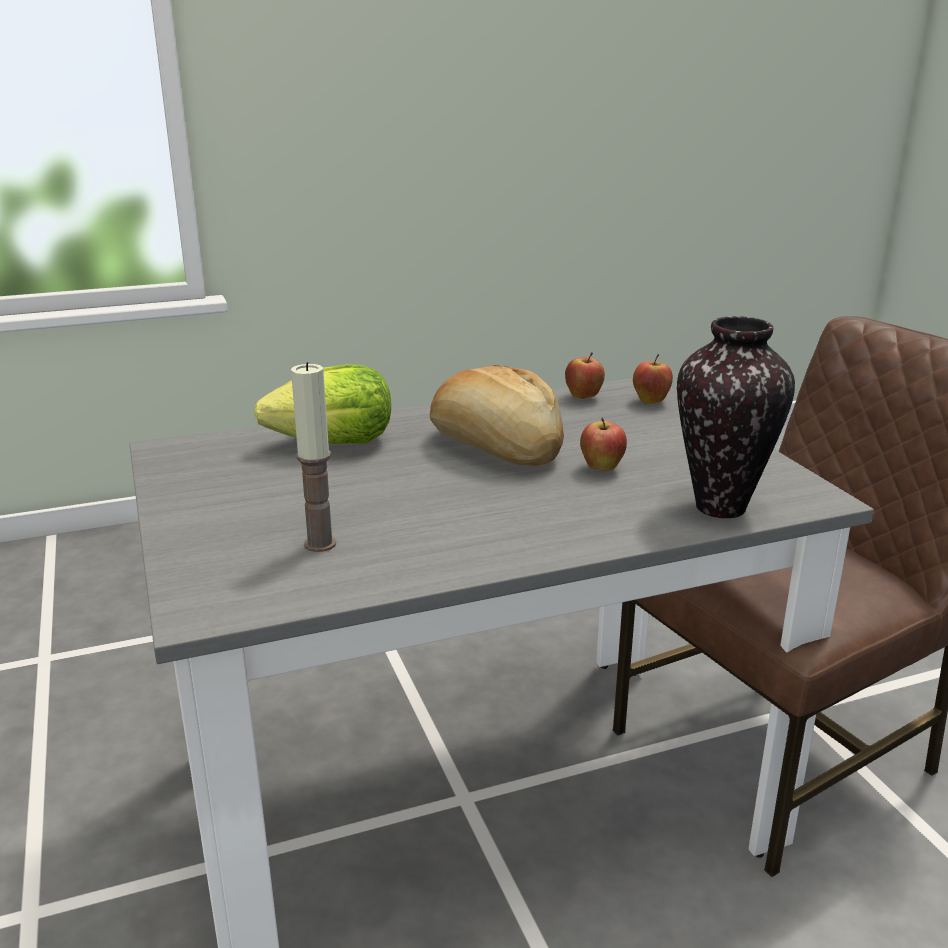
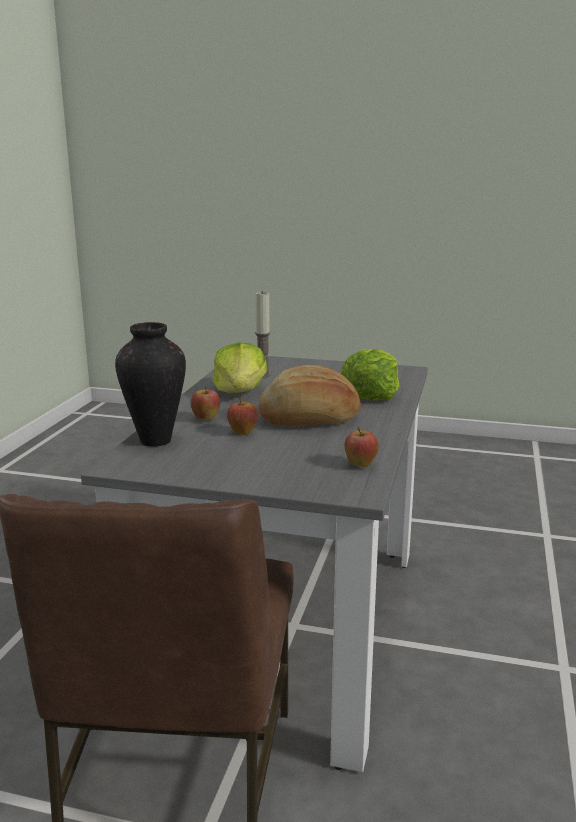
camera: 125 degrees right, 5 degrees down
(443, 528) = (240, 392): none -> lettuce
(650, 402) = (321, 483): apple -> apple (206, 419)

